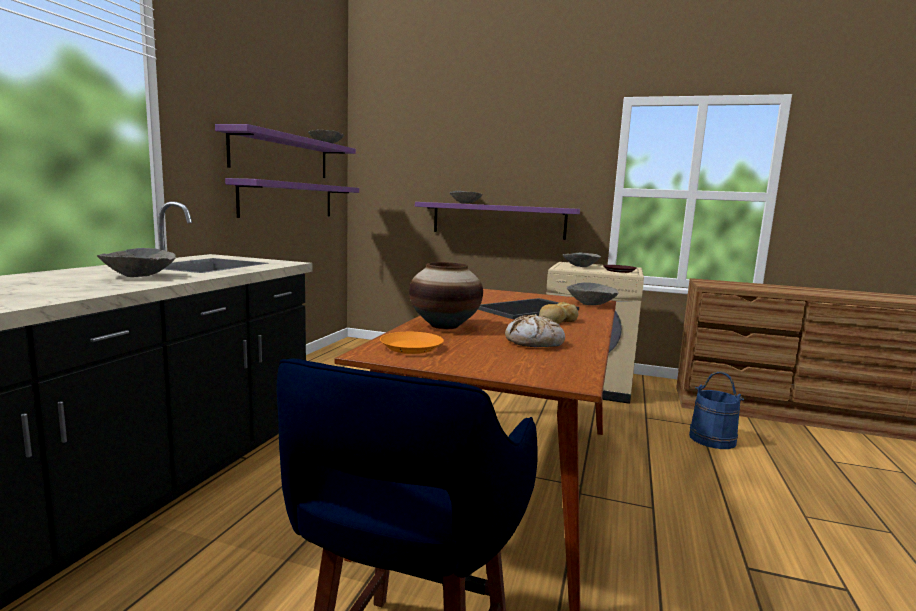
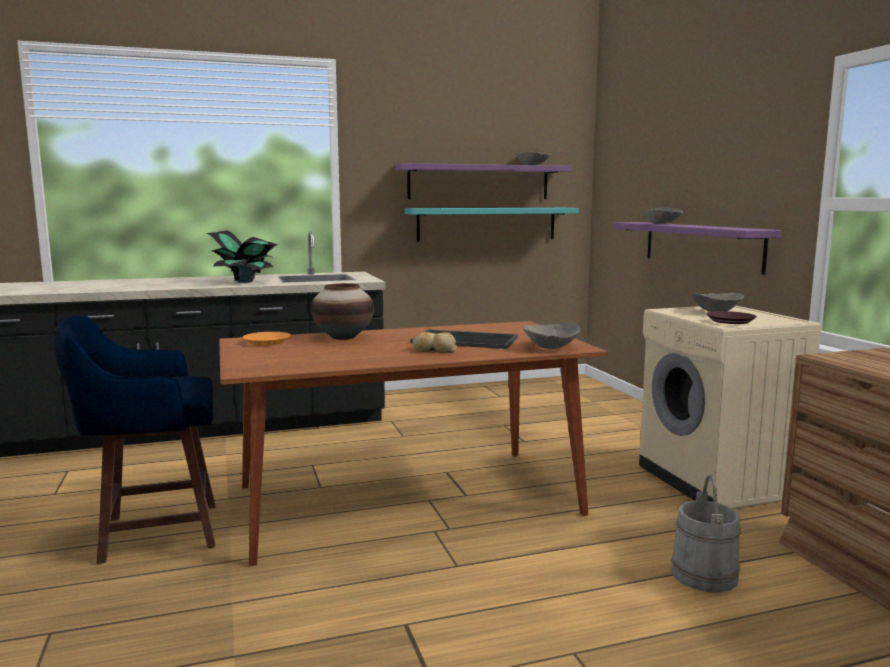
camera: 55 degrees right, 0 degrees up
(139, 276) = (245, 281): grey bowl -> potted plant
(288, 200) = (487, 224): purple shelf -> turquoise shelf
(534, 342) = (338, 355): bread -> none
(712, 439) = (704, 575): blue bucket -> grey bucket

